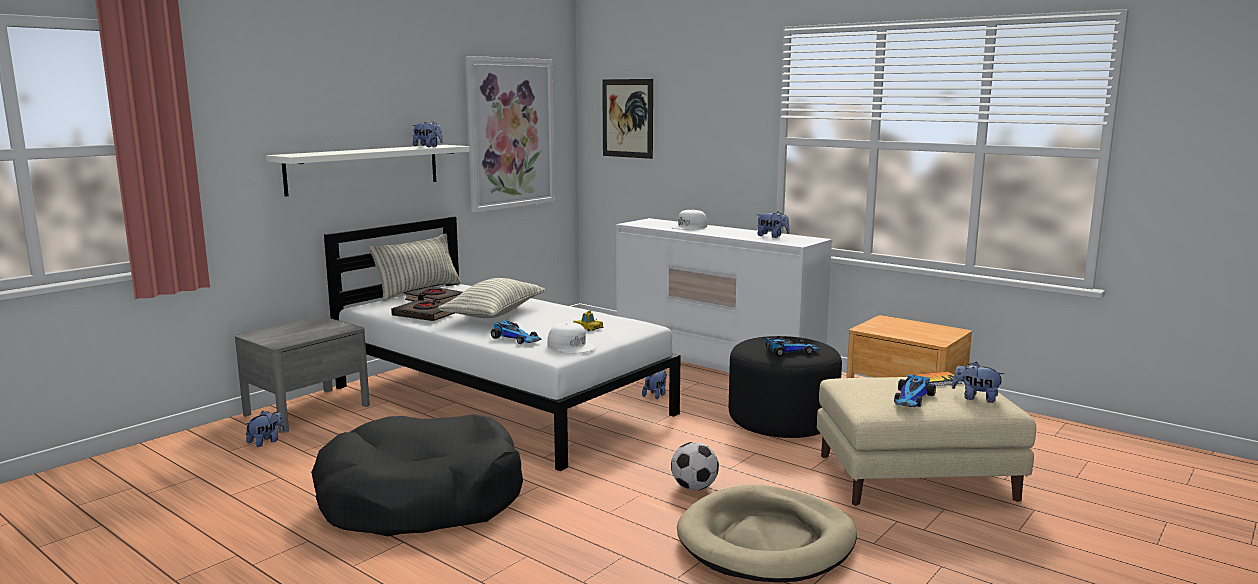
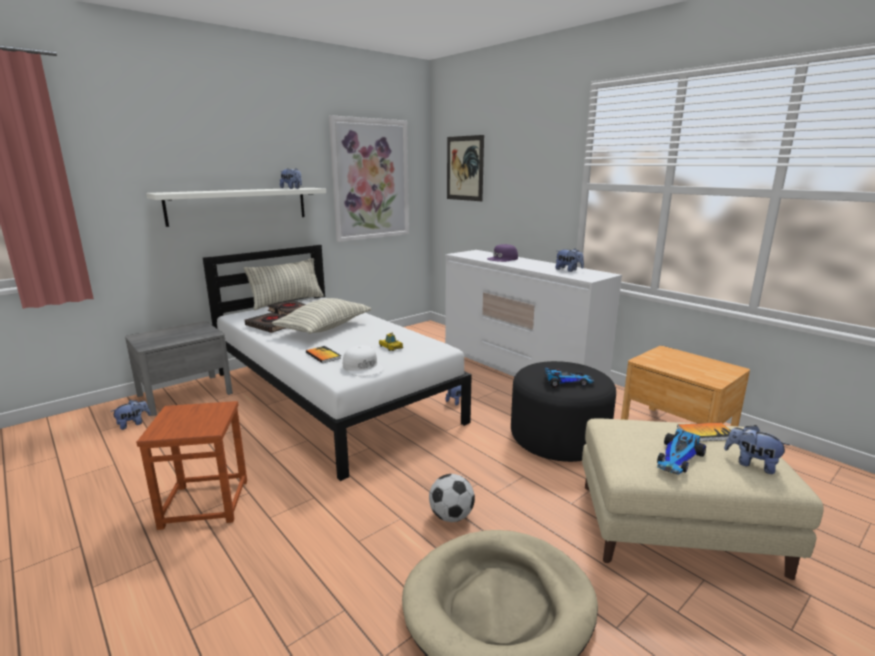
camera: 10 degrees right, 5 degrees up
(420, 499) = (205, 503): black dog bed -> brown stool
(517, 338) = (323, 355): toy car -> book
(689, 227) = (503, 259): white cap -> purple cap

